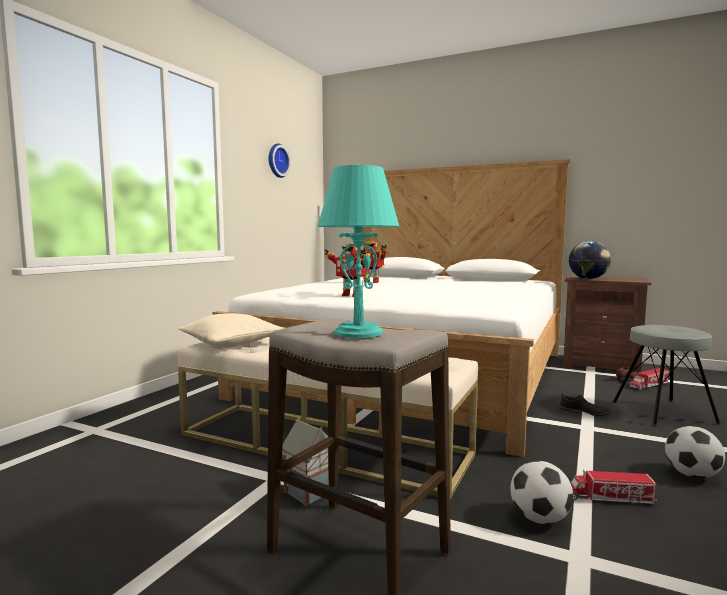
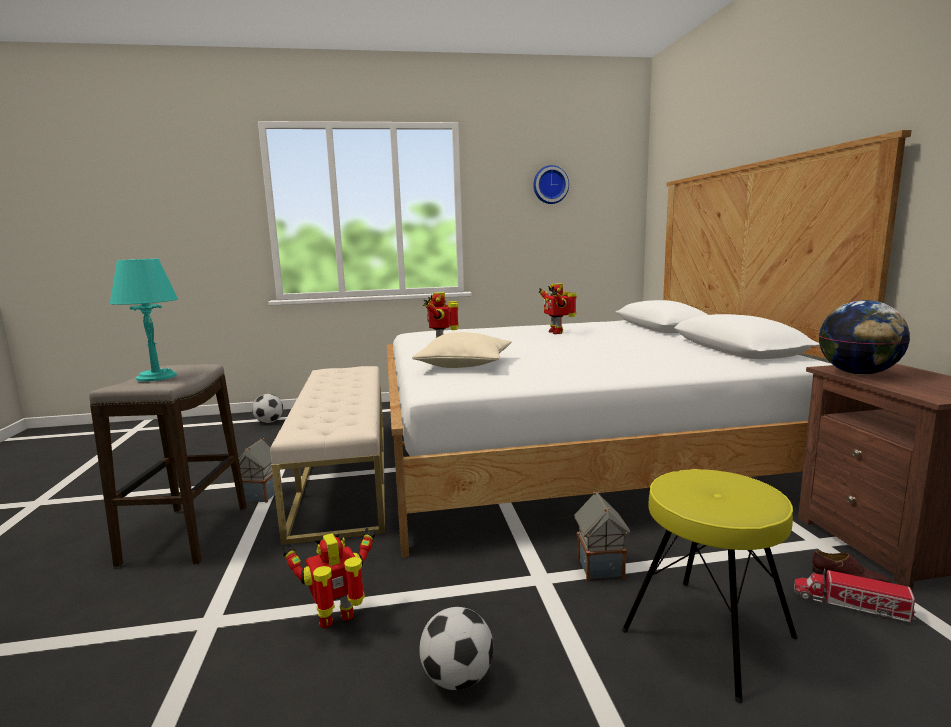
camera: 55 degrees right, 5 degrees up
(232, 343) = (338, 373): beige pillow -> beige pillow (465, 365)
(539, 519) = (270, 591): football -> football (269, 422)
(584, 412) = (599, 568): black shoe -> toy house
(607, 498) = (338, 621): toy truck -> toy robot
(663, 412) = (709, 634): grey stool -> yellow stool

